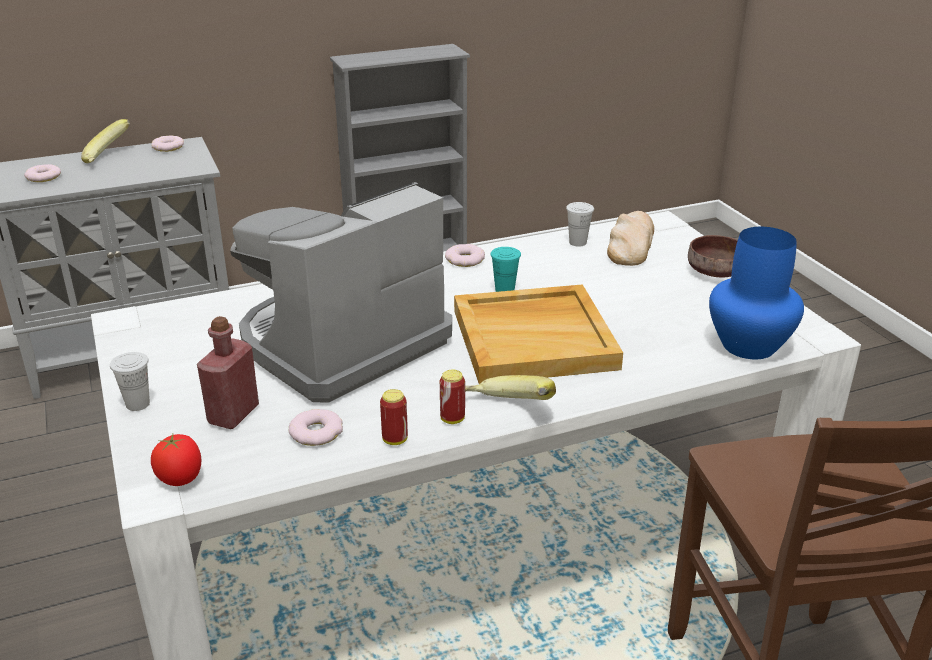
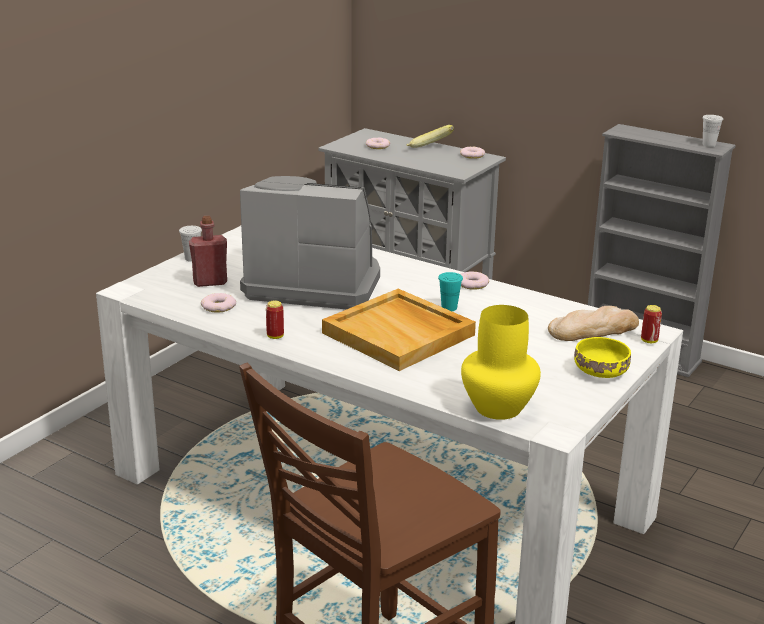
camera: 55 degrees right, 5 degrees down
(180, 478) = (144, 290): tomato -> none
(395, 440) = (236, 328): can -> can (649, 341)
(506, 411) = (303, 349): banana -> none
(577, 242) = (562, 311): white cup -> white cup (709, 145)
(716, 271) = (602, 372): brown bowl -> yellow bowl
(750, 346) = (497, 408): blue vase -> yellow vase

